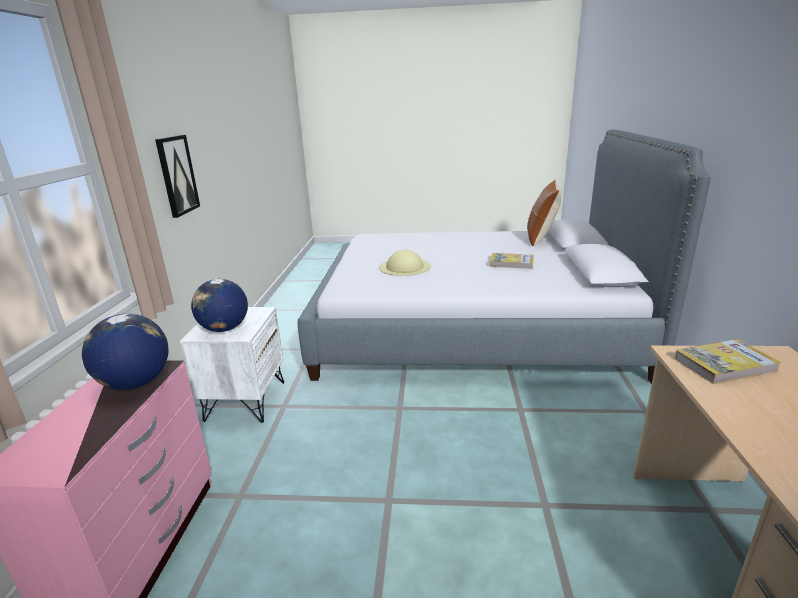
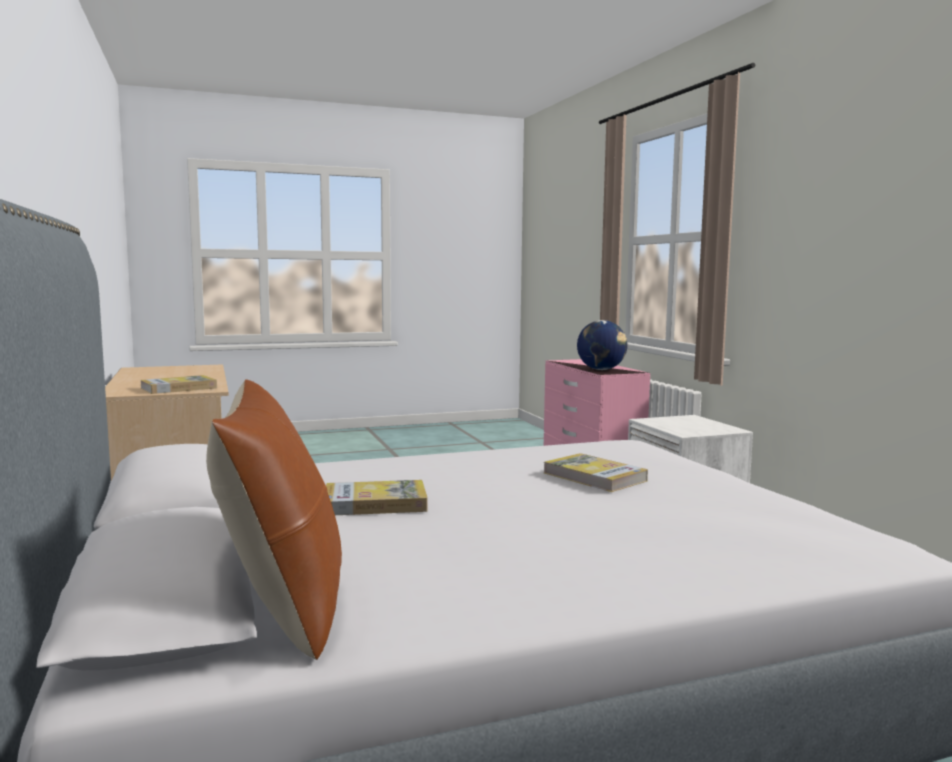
camera: 155 degrees right, 15 degrees down
(177, 175) = (834, 263): picture -> none
(224, 329) = (677, 421): globe -> none
(404, 266) = (594, 477): beige hat -> book

